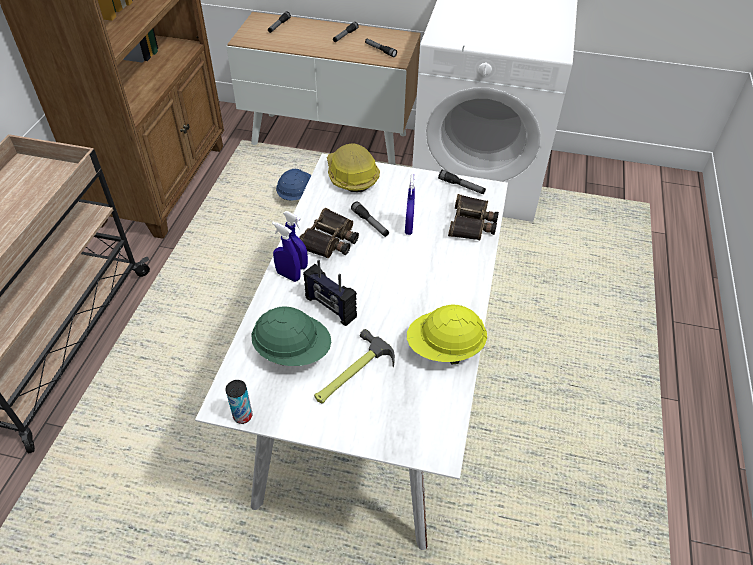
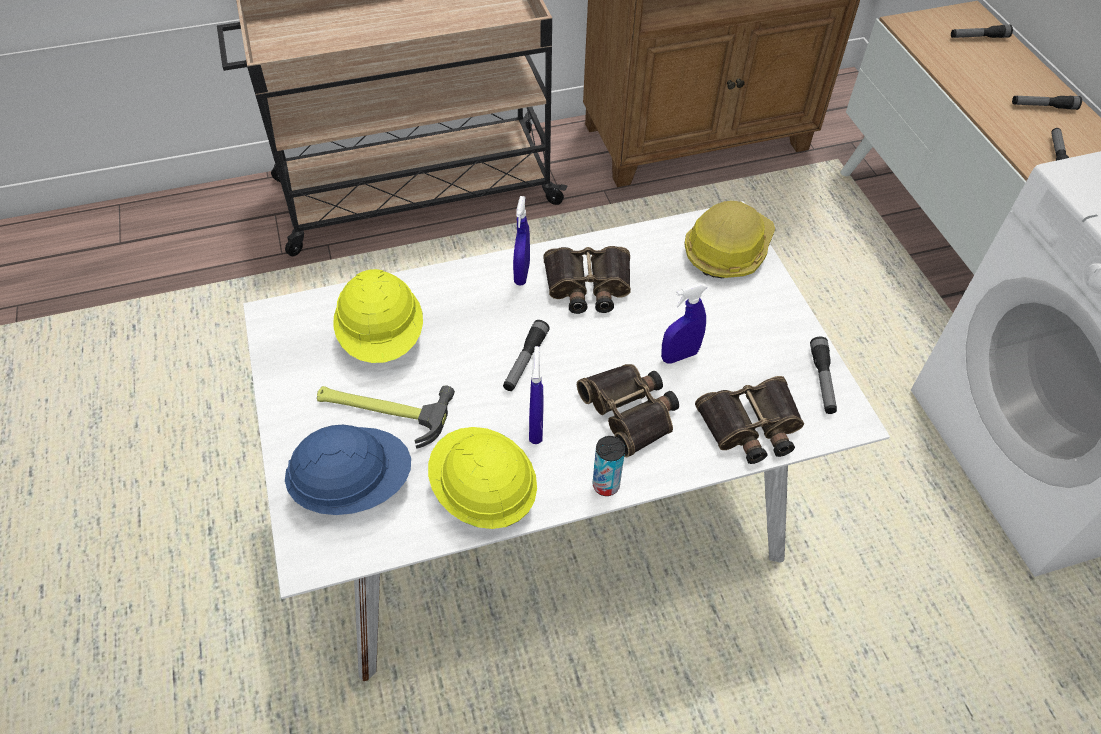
camera: 60 degrees right, 5 degrees up
(242, 416) = (266, 339): can -> can (606, 485)
(288, 276) = (496, 276): blue spray bottle -> blue spray bottle (536, 428)
(293, 351) = (382, 338): green hard hat -> yellow hard hat
(296, 194) = (798, 262): blue hard hat -> blue hard hat (353, 485)
(330, 308) = (472, 340): radio -> none
(370, 223) = (652, 311): flashlight -> flashlight (525, 361)
(432, 263) = (631, 411): none -> binoculars

